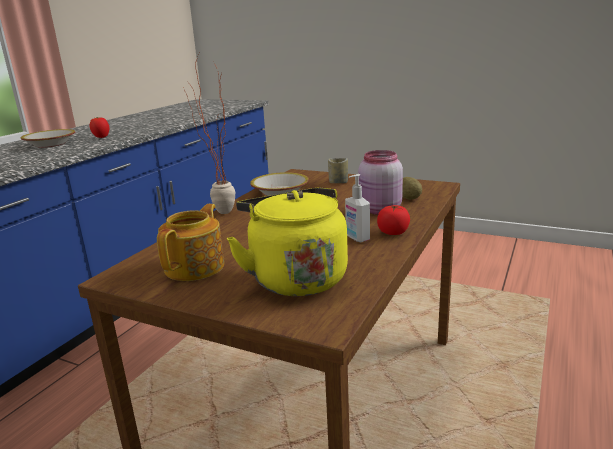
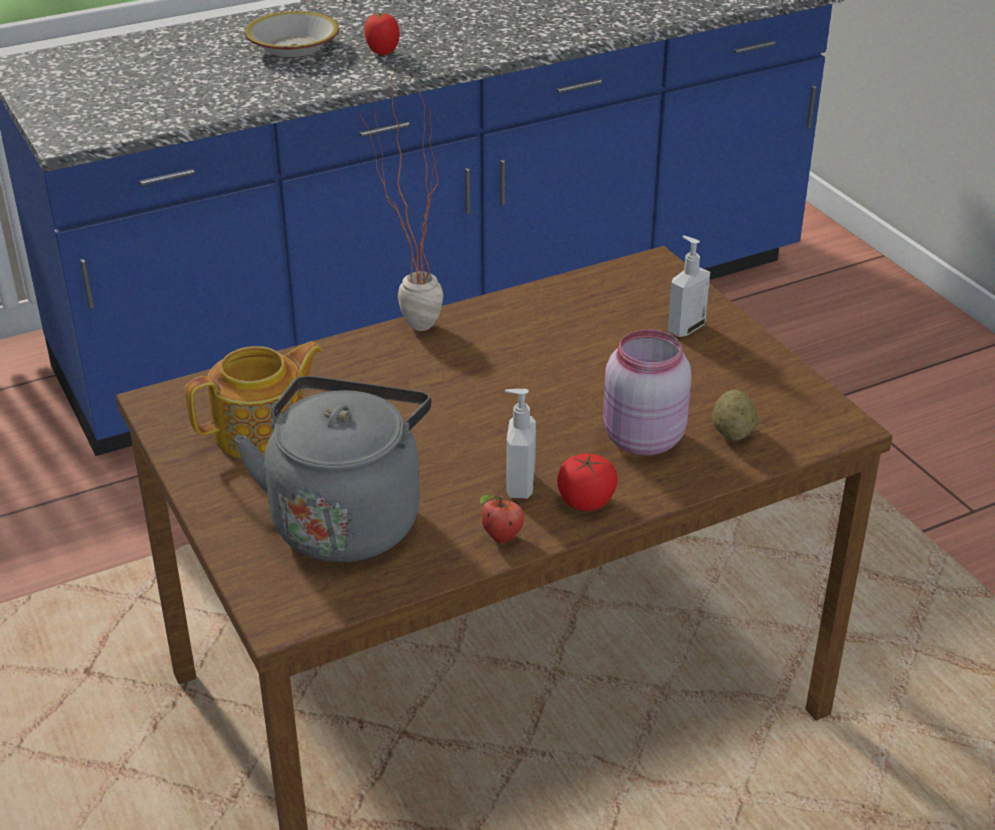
camera: 35 degrees right, 15 degrees up
(280, 192) = (559, 312): bowl -> none
(296, 277) = (347, 518): yellow kettle -> grey kettle
(338, 182) = (685, 328): cup -> soap dispenser
(381, 255) = (501, 538): none -> apple

